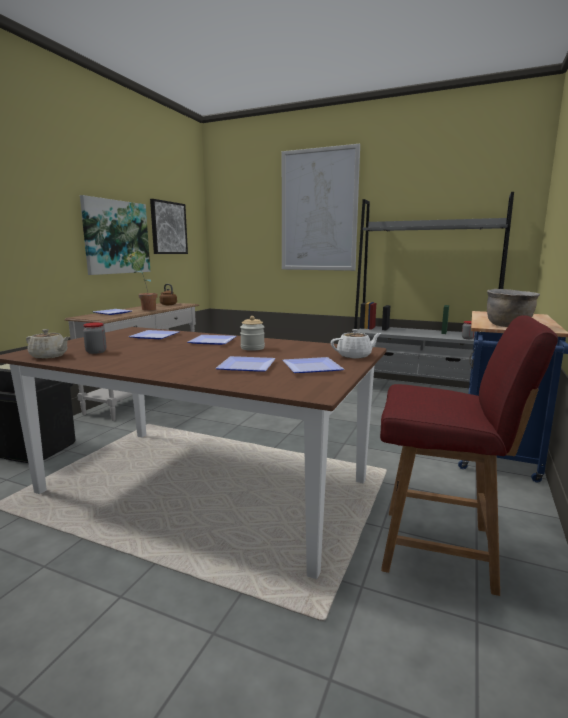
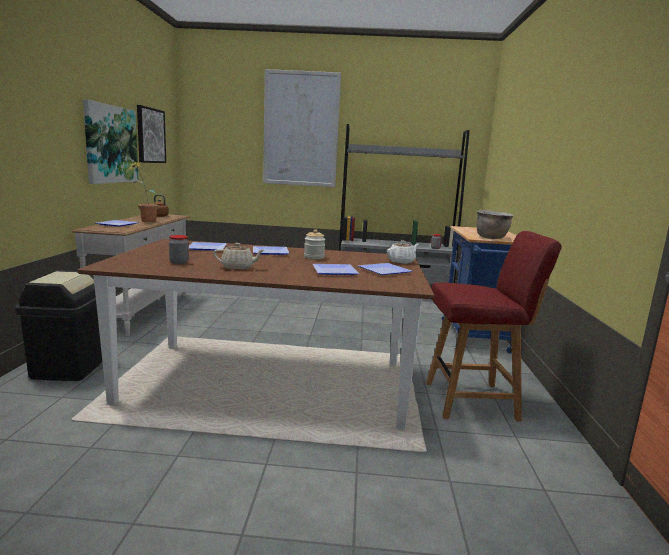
camera: 20 degrees left, 0 degrees up
(49, 356) = (141, 267): beige teapot -> beige teapot (238, 267)

